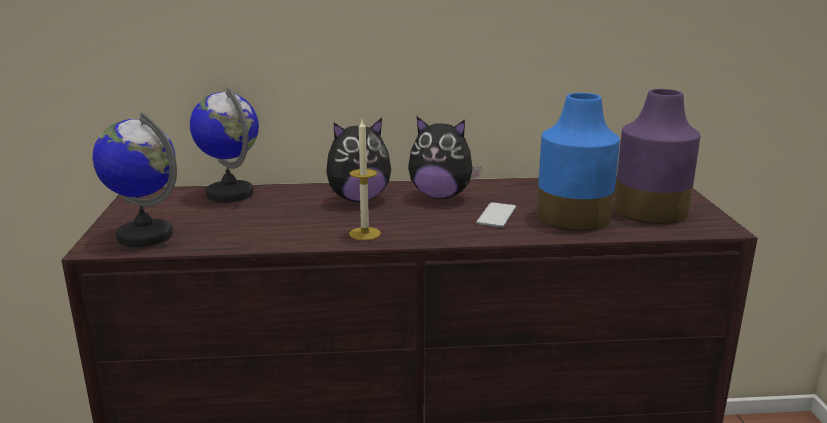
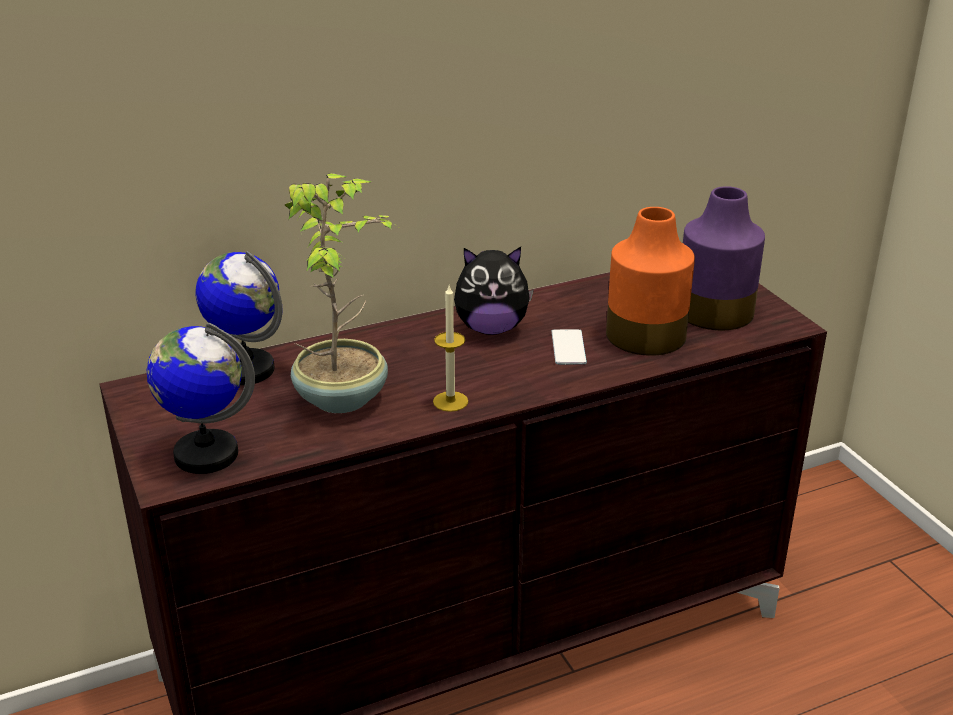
camera: 20 degrees left, 10 degrees up
(283, 219) = (343, 397): none -> potted plant
(358, 199) = (403, 350): plush toy -> none
(572, 216) = (645, 335): blue vase -> orange vase

